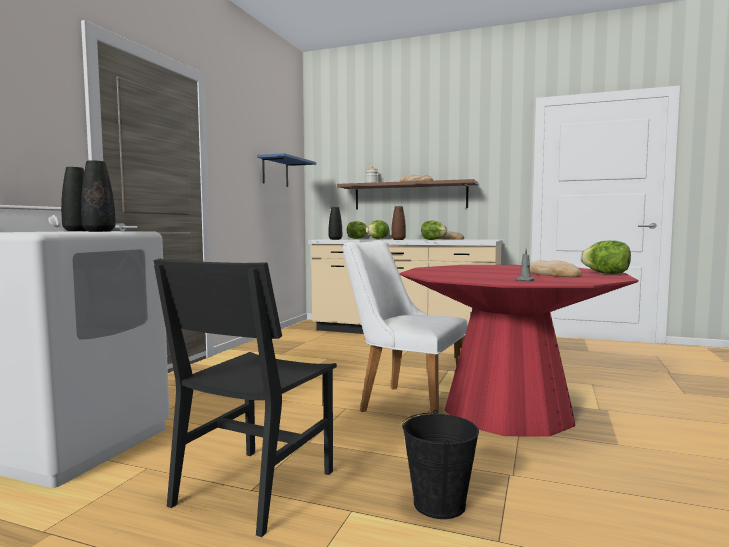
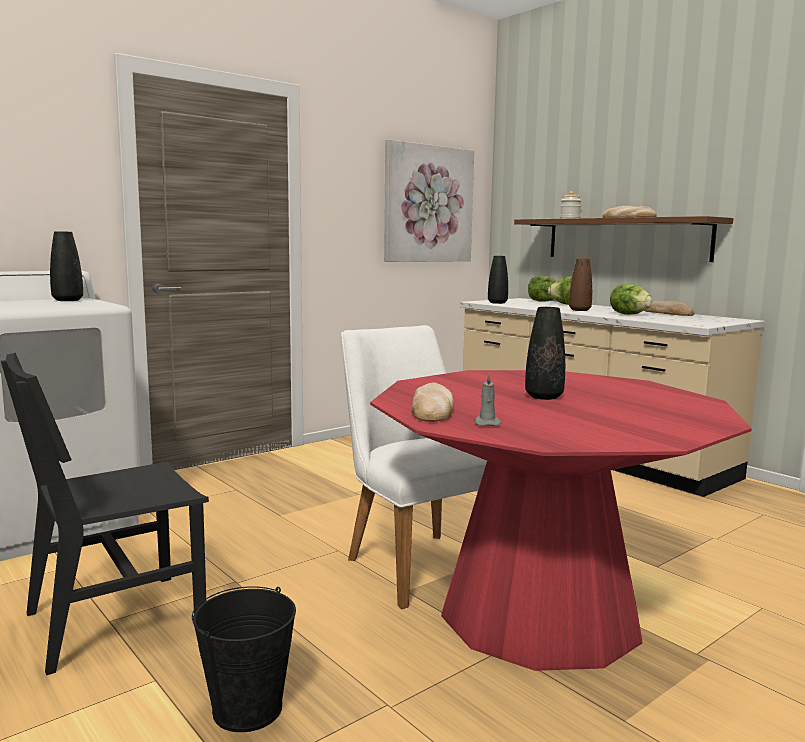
camera: 30 degrees right, 5 degrees up
(99, 231) = (52, 307): black vase -> black vase (544, 397)
(275, 172) = (428, 204): blue shelf -> picture
(552, 274) = (596, 414): bread -> bread (432, 409)
(606, 273) = (697, 426): lettuce -> none

